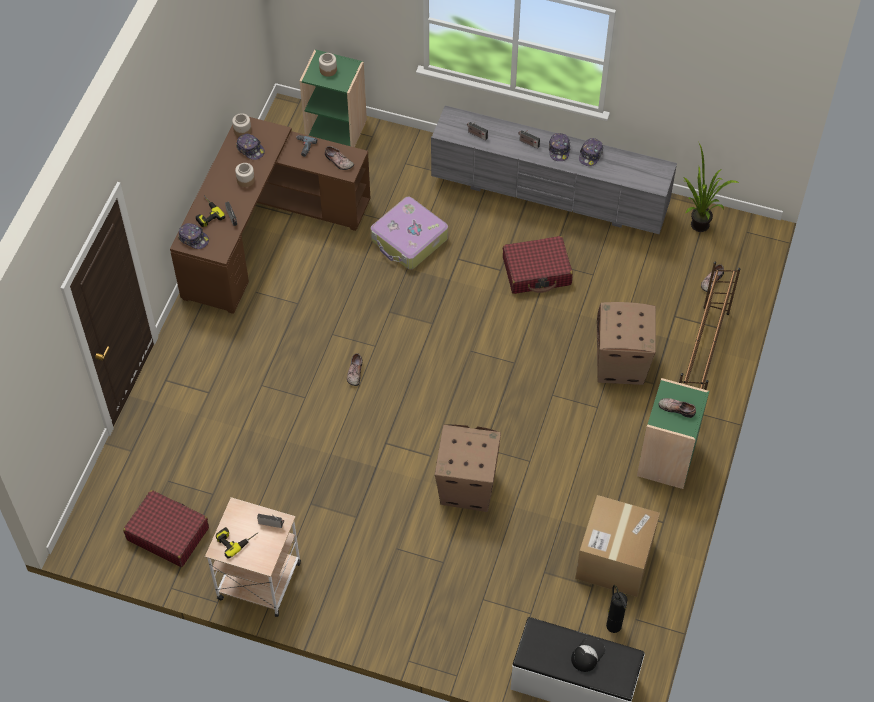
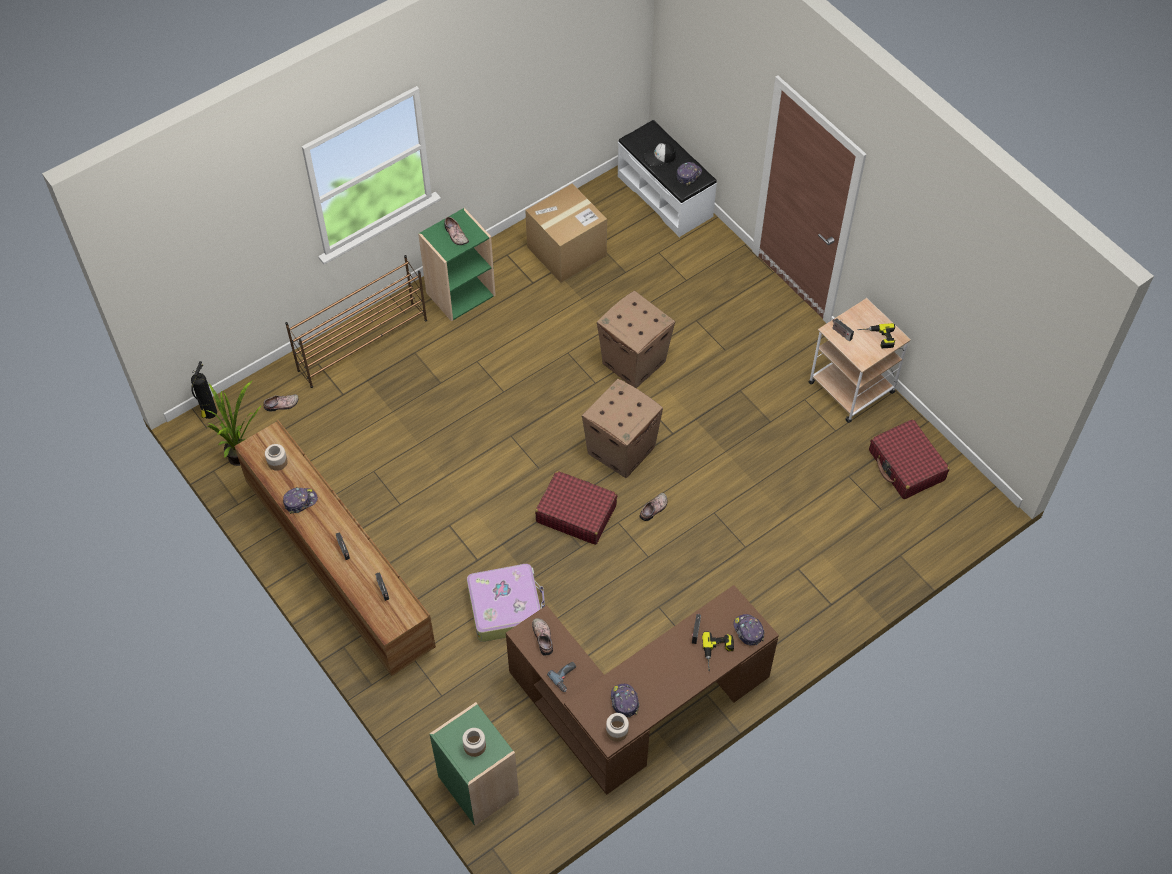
camera: 145 degrees left, 0 degrees up
(246, 180) = (653, 667): jar -> jar (277, 462)
(537, 271) = (418, 504): red suitcase -> red suitcase (576, 513)
(549, 196) = (339, 570): grey cabinet -> brown cabinet
(559, 150) = (323, 525): cap -> cap (688, 175)
(613, 625) = (605, 214): fire extinguisher -> fire extinguisher (209, 413)
(621, 365) = (426, 382): cardboard box -> cardboard box (622, 449)

